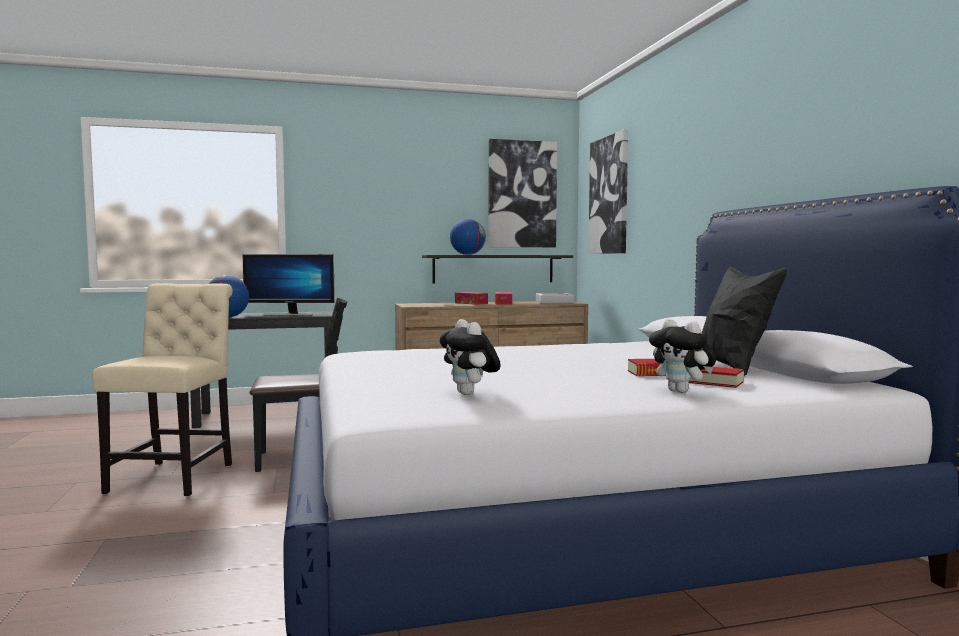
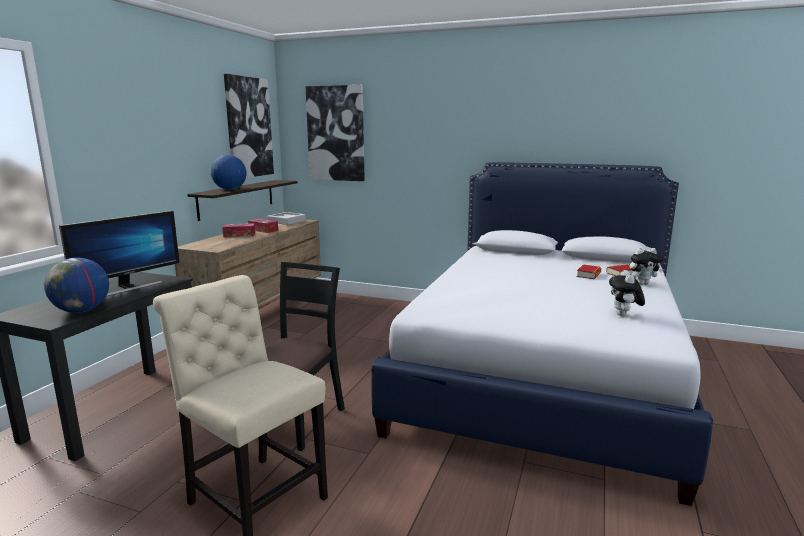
camera: 55 degrees left, 10 degrees up
(470, 394) = (624, 315): plush toy -> plush toy turned 90 degrees clockwise
(734, 367) = (584, 261): black pillow -> none

